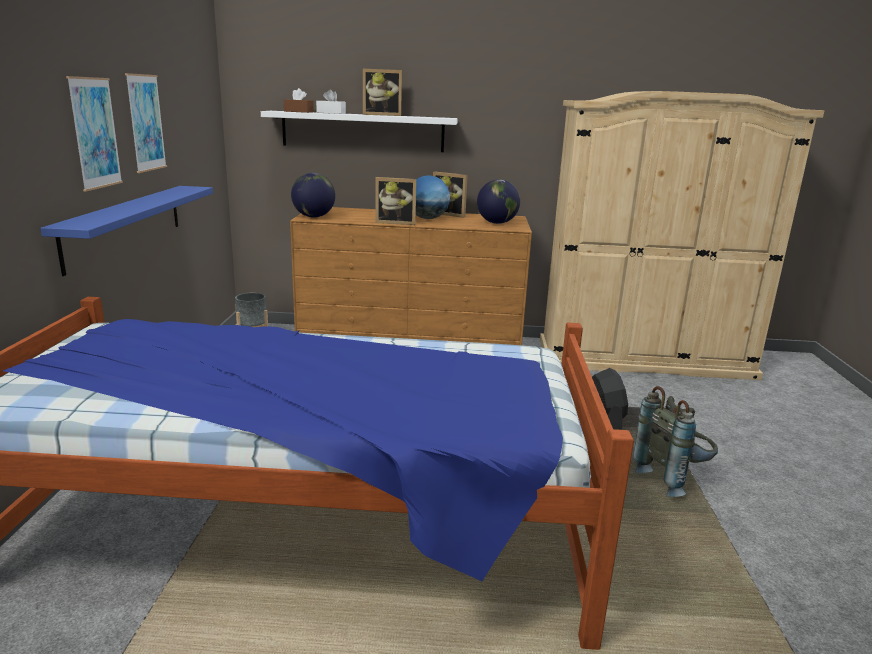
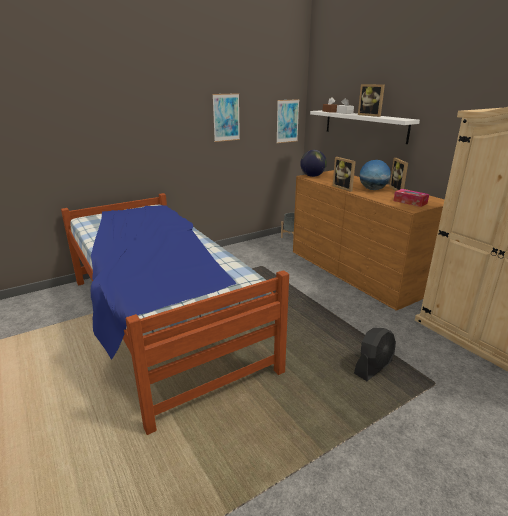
camera: 55 degrees right, 5 degrees up
(95, 133) = (184, 122): picture -> picture (287, 121)
(125, 225) = (201, 165): blue shelf -> none
(497, 223) = (410, 202): globe -> tissue box
(672, 478) = (347, 420): grey backpack -> none

